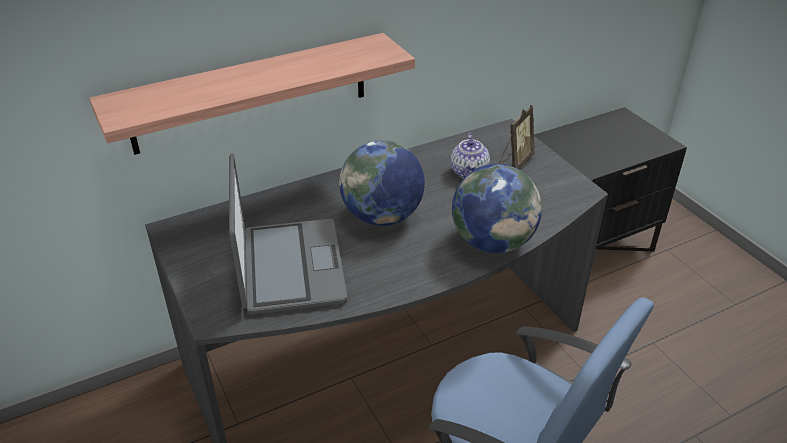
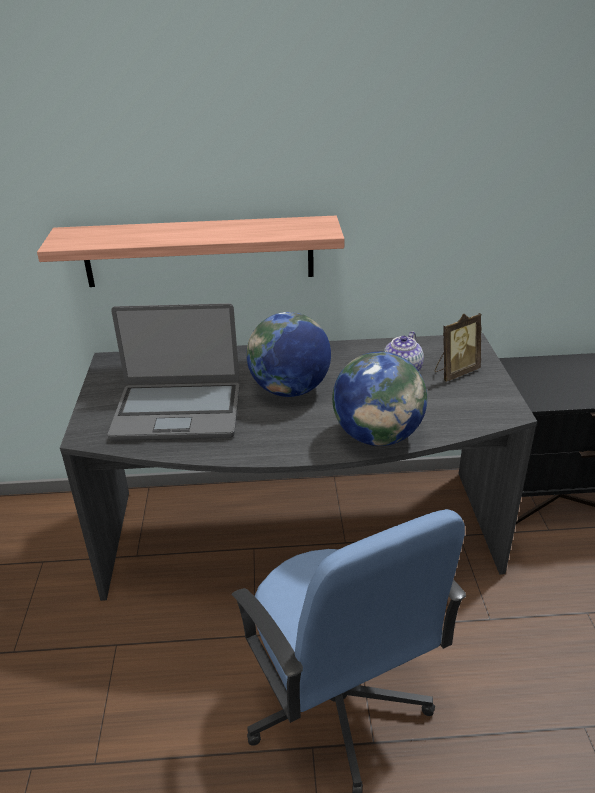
camera: 25 degrees right, 5 degrees down
(290, 267) = (178, 411): laptop -> laptop turned 75 degrees clockwise

